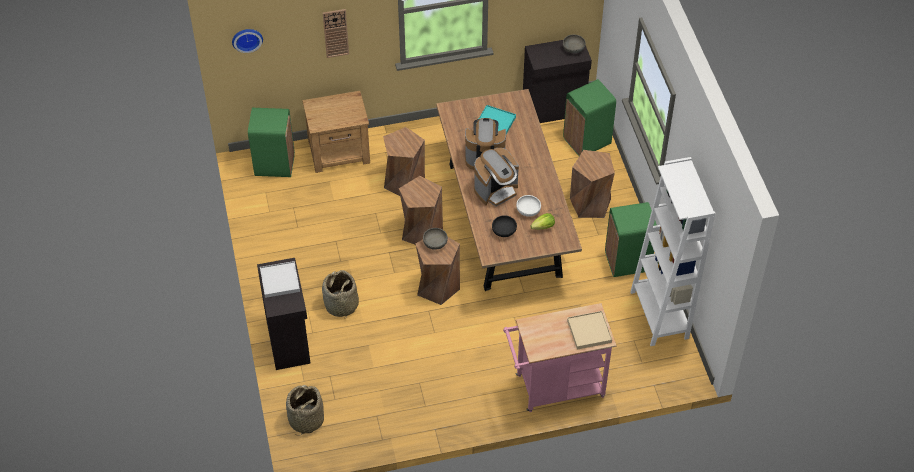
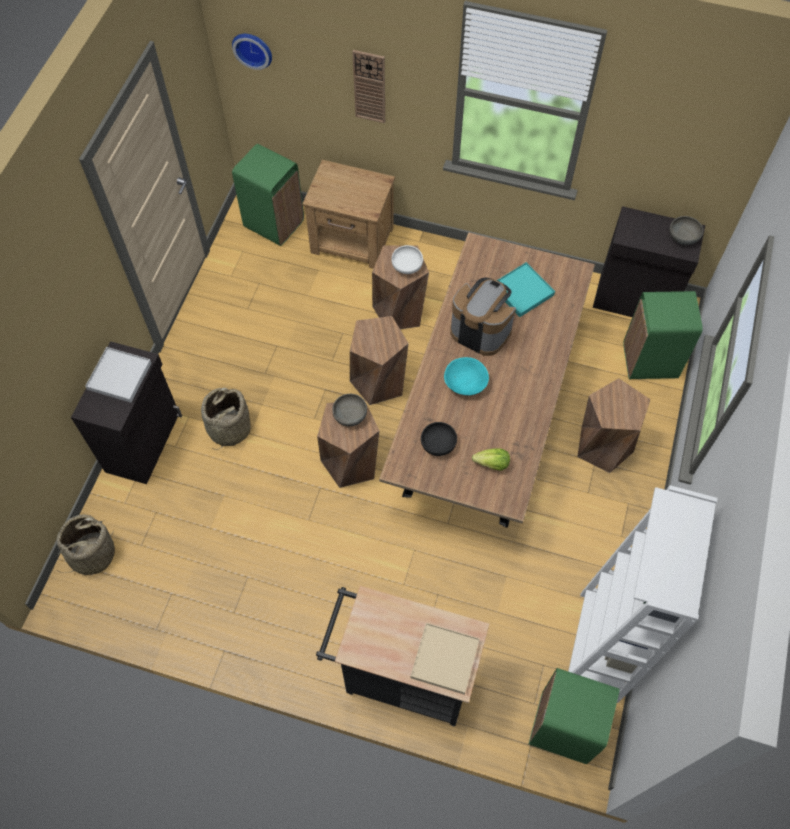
camera: 30 degrees right, 10 degrees up
(496, 190) = (465, 383): coffee machine -> turquoise bowl
(528, 210) = (487, 430): white bowl -> white bowl (407, 265)
(554, 388) = (401, 676): pink cart -> black cart
(627, 261) = (602, 548): green trash can -> green trash can (563, 727)

